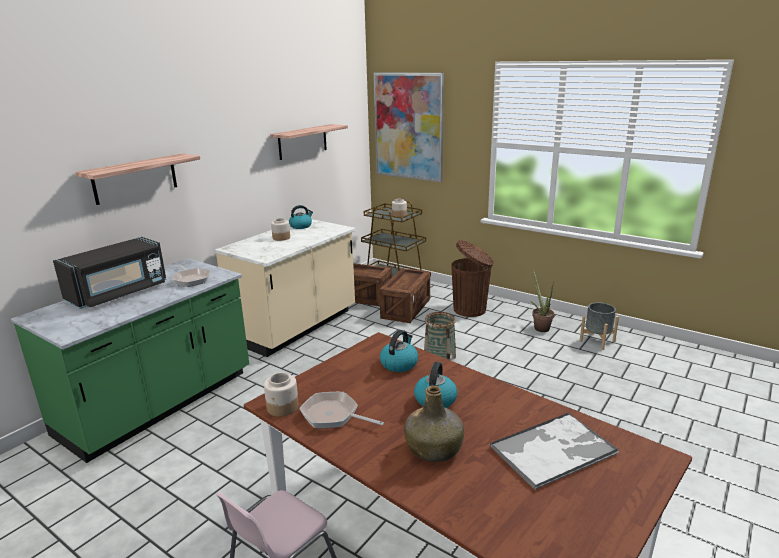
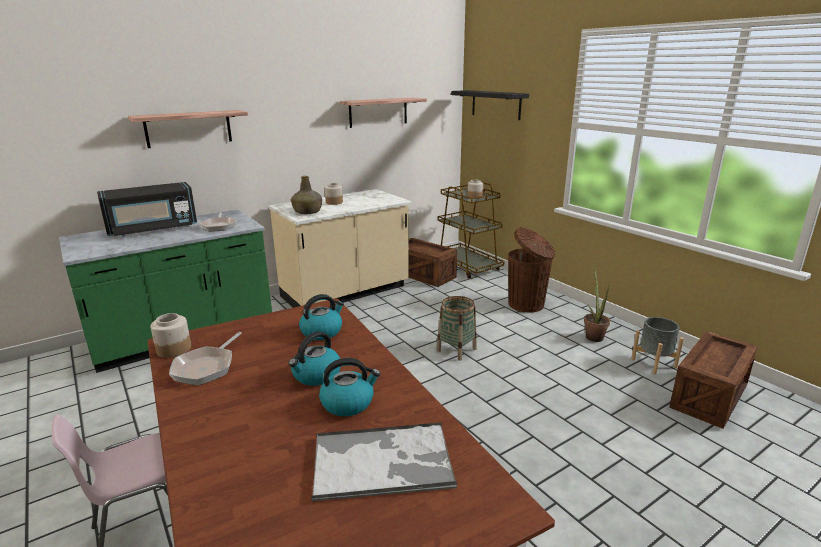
camera: 20 degrees right, 0 degrees up
(301, 226) = (363, 195): kettle -> kettle (348, 403)
(333, 415) = (206, 367): frying pan -> frying pan turned 120 degrees counterclockwise
(406, 309) = (460, 293): crate -> crate (708, 397)
(408, 126) = (496, 104): picture -> black shelf
(434, 448) = (260, 424): green bottle -> green bottle (308, 212)

